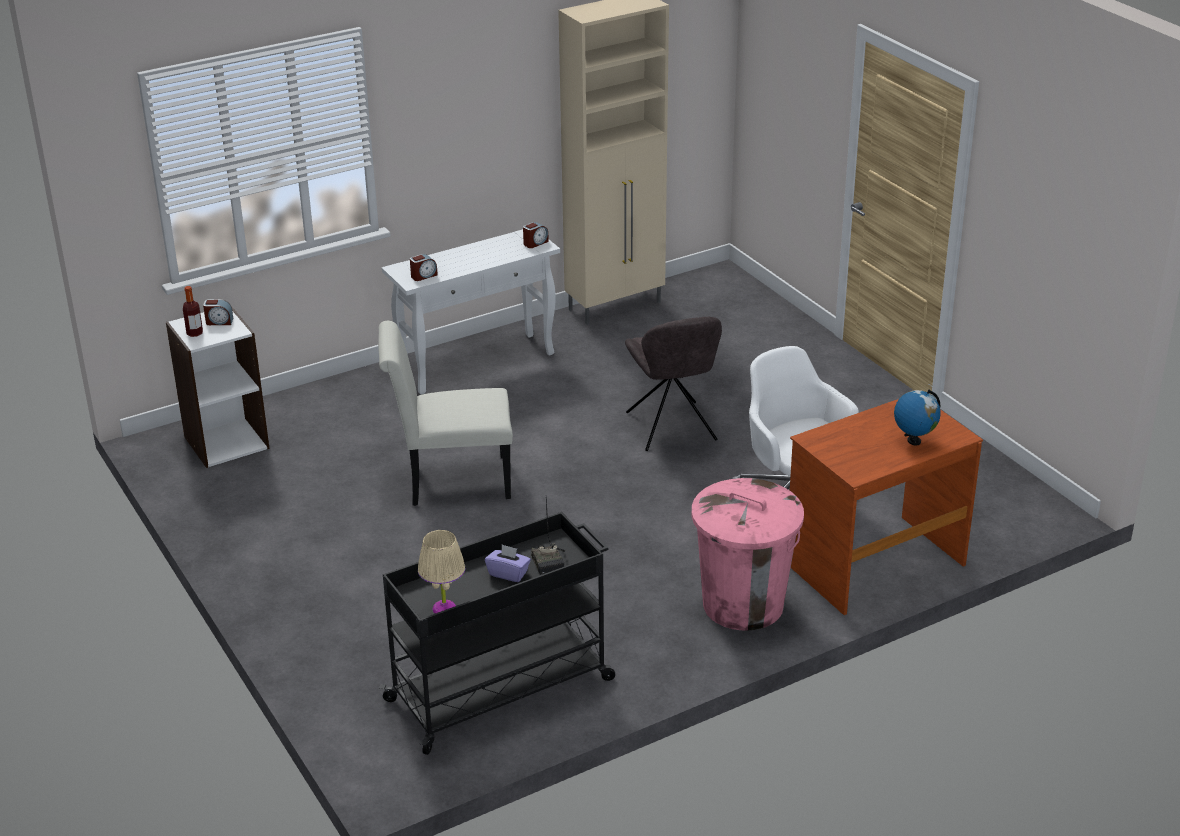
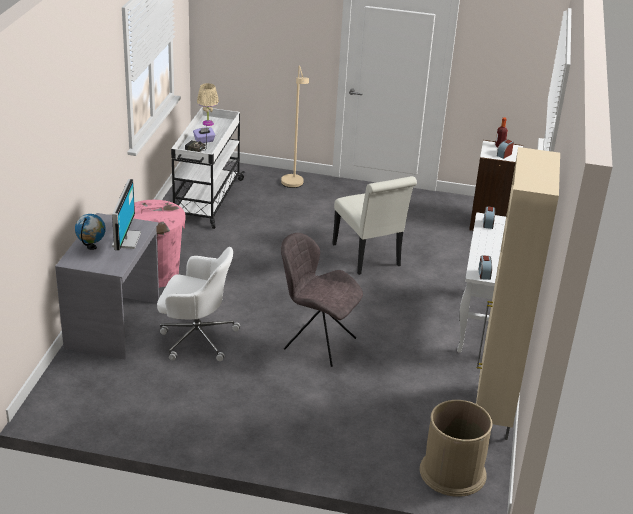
camera: 130 degrees right, 0 degrees up
(336, 641) = (293, 185): none -> beige floor lamp
(450, 481) = (368, 258): white chair -> white chair turned 120 degrees clockwise
(502, 689) = (207, 201): black cart -> white cart
(724, 293) = (452, 472): none -> brown trash can
(861, 432) = (125, 240): none -> monitor
(874, 563) = (114, 325): brown desk -> grey desk

